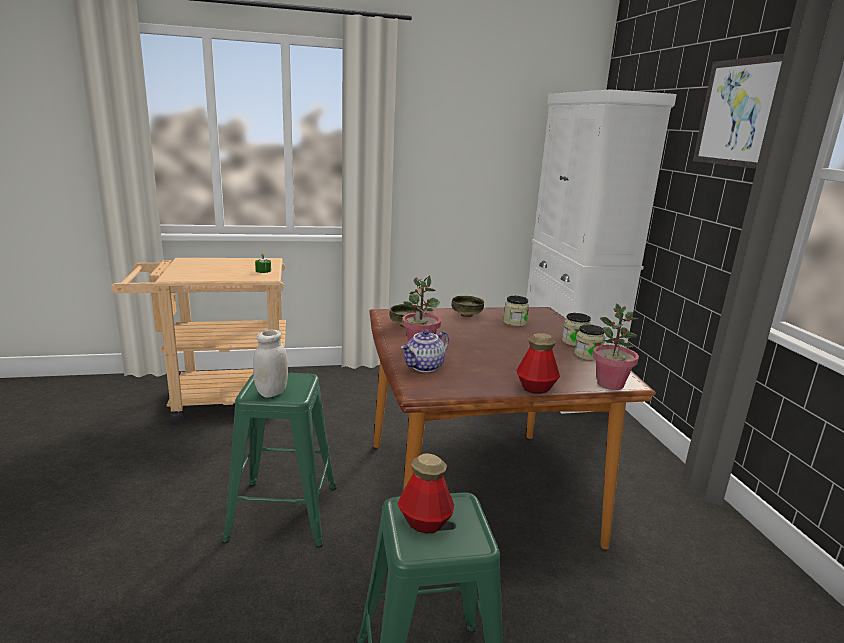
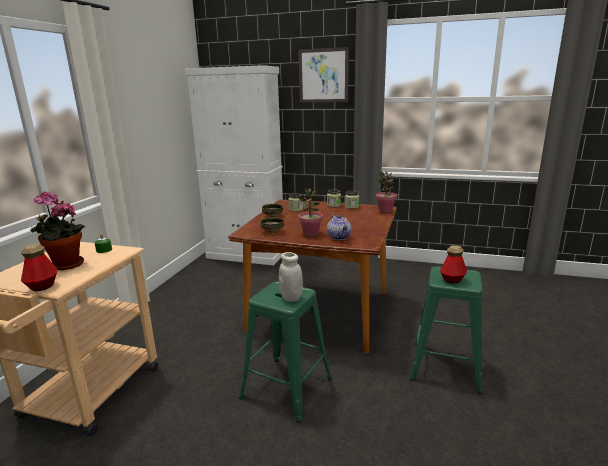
camera: 60 degrees left, 0 degrees up
(219, 269) = (65, 266): none -> potted plant
(536, 388) = (381, 222): bottle -> bottle (42, 286)

